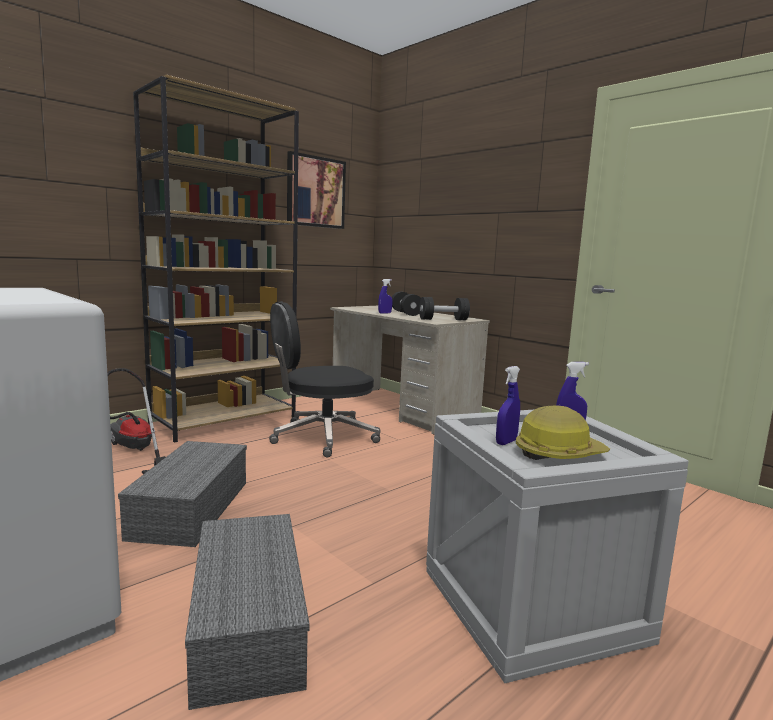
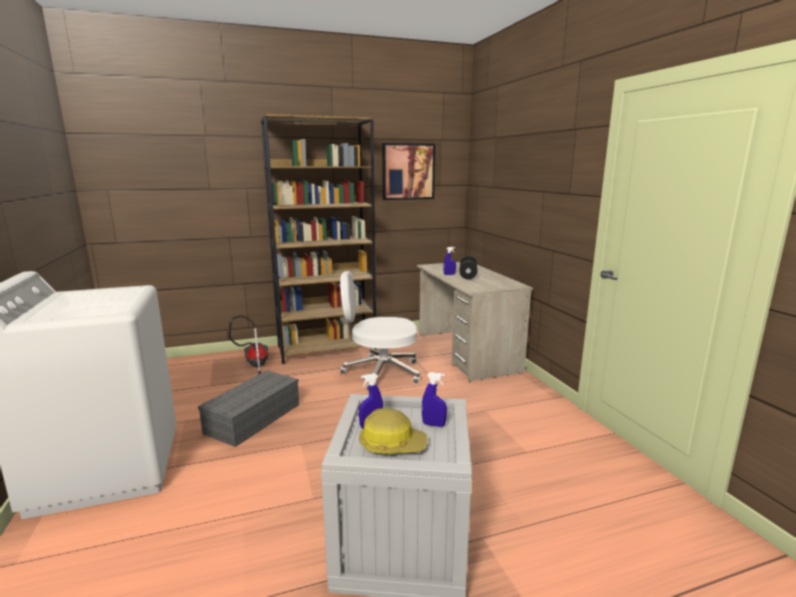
camera: 25 degrees right, 5 degrees up
(245, 621) = (223, 504): grey storage box -> none
(322, 437) = (380, 373): black office chair -> white office chair
(443, 319) = (486, 286): black dumbbell -> none

